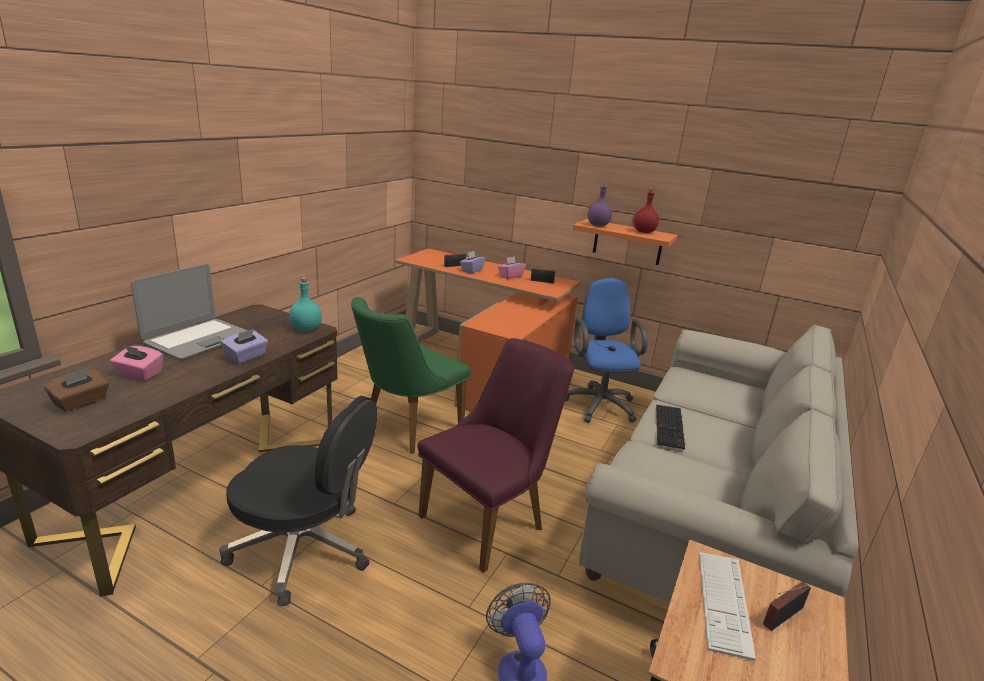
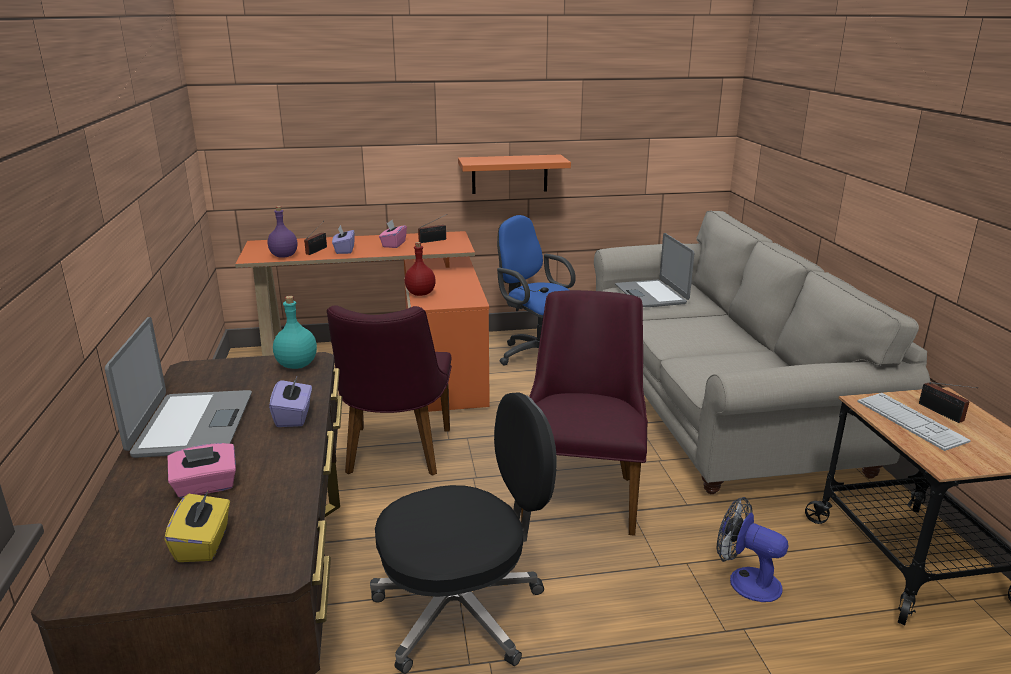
camera: 35 degrees left, 0 degrees up
(81, 402) = (204, 544): brown tissue box -> yellow tissue box
(405, 429) = (395, 456): green chair -> purple chair
(598, 225) = (485, 161): purple bottle -> purple bottle (284, 256)
(643, 232) = (533, 158): red bottle -> red bottle (420, 294)
(670, 427) = (676, 337): keyboard -> none
(704, 385) = (651, 294): none -> laptop
(780, 617) = (942, 413): radio -> radio turned 45 degrees counterclockwise

